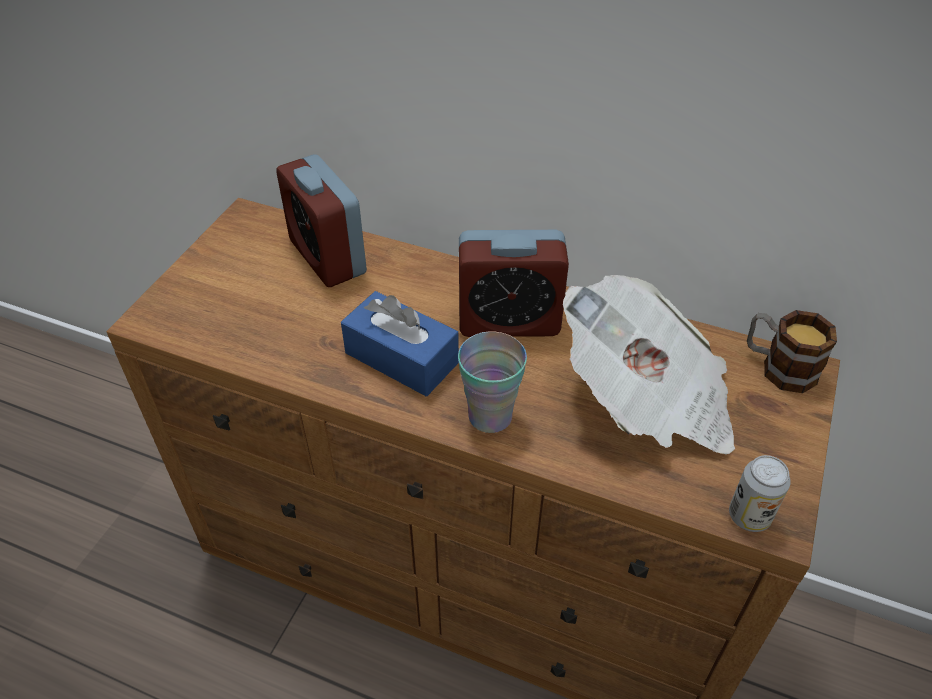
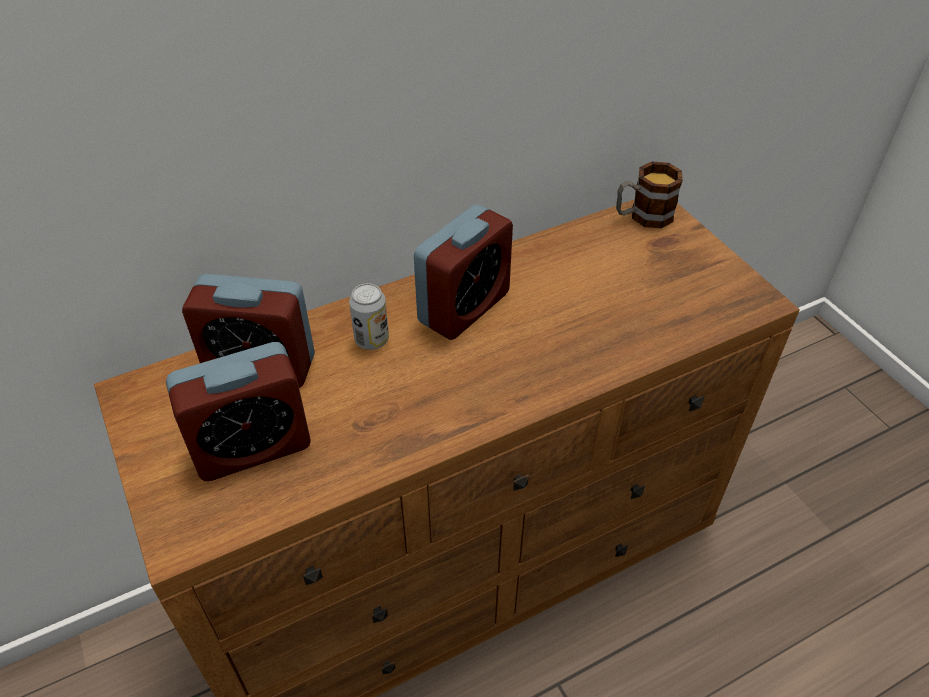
camera: 50 degrees left, 0 degrees up
(253, 300) = (252, 447): none -> alarm clock
(401, 358) = (433, 389): blue tissue box -> none
(490, 416) = (546, 375): cup -> none
(647, 399) = (610, 289): newspaper -> none
(749, 516) = (744, 308): can -> can (372, 340)

